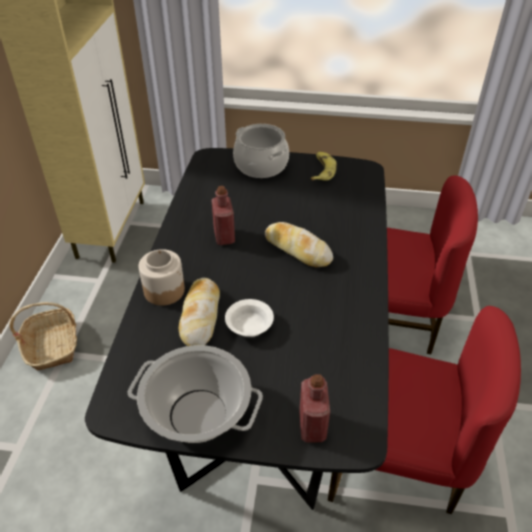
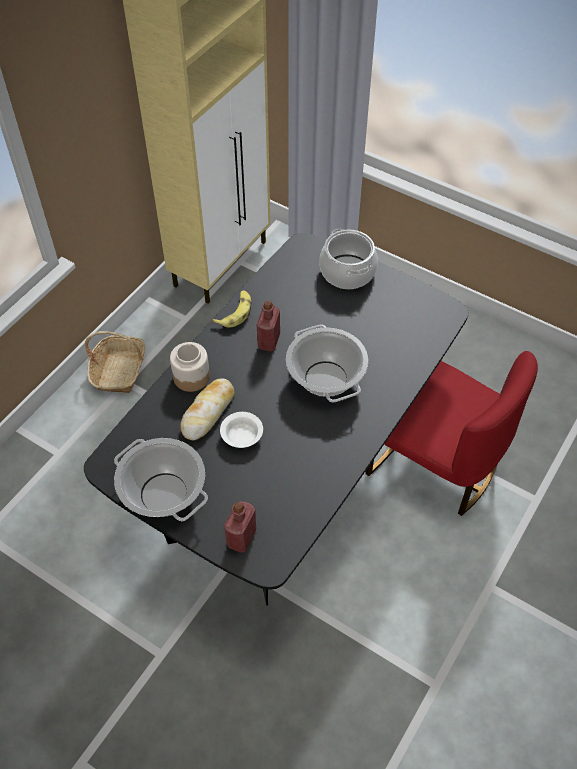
camera: 25 degrees right, 10 degrees up
(297, 249) = (325, 378): bread -> cooking pot
(322, 170) = (403, 298): banana -> banana (235, 312)
(396, 462) = (362, 599): red chair -> none

